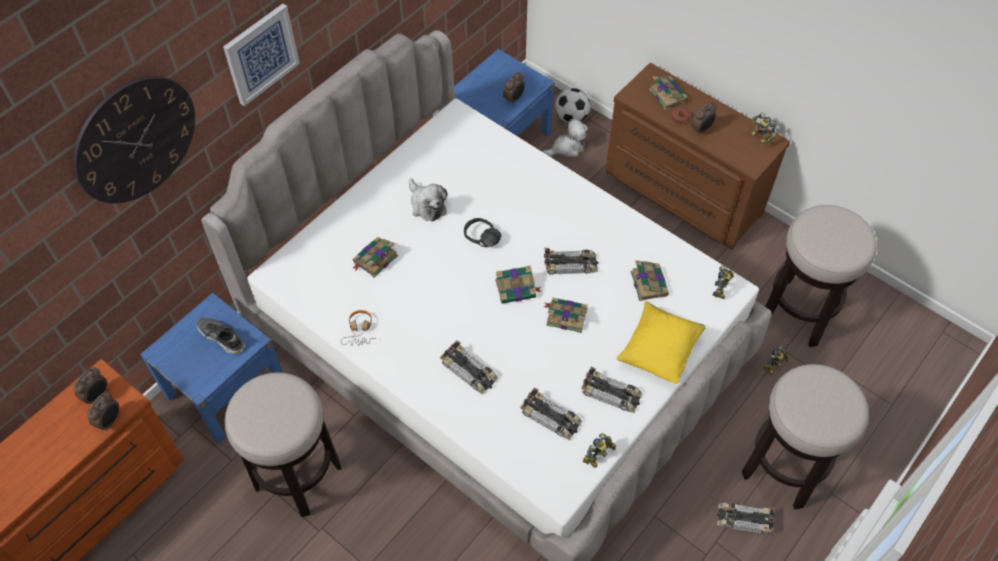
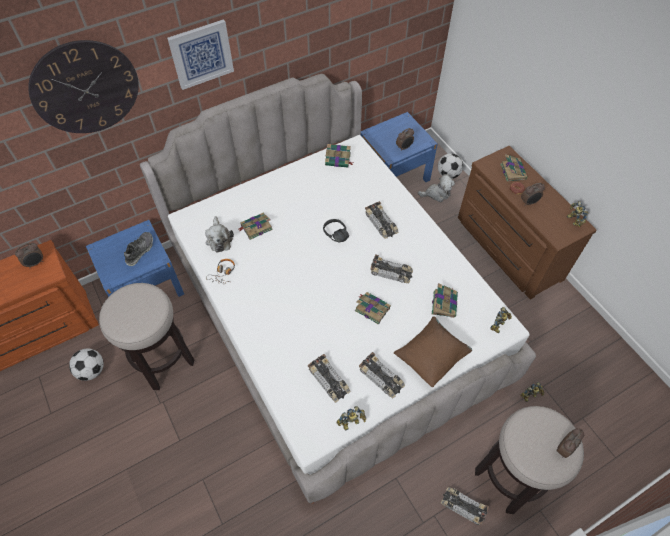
camera: 20 degrees right, 0 degrees up
(110, 421) = (35, 282): alarm clock -> alarm clock (564, 448)
(204, 522) = (92, 370): none -> football
(221, 338) = (140, 251): shoe -> shoe turned 60 degrees clockwise
(427, 205) = (307, 201): plush toy -> plush toy (219, 239)
(470, 371) = (285, 326): toy car -> toy car (381, 223)
(516, 289) = (344, 277): book -> book (338, 160)
(659, 351) = (431, 357): yellow pillow -> brown pillow
(799, 313) = (565, 362): stool -> none

